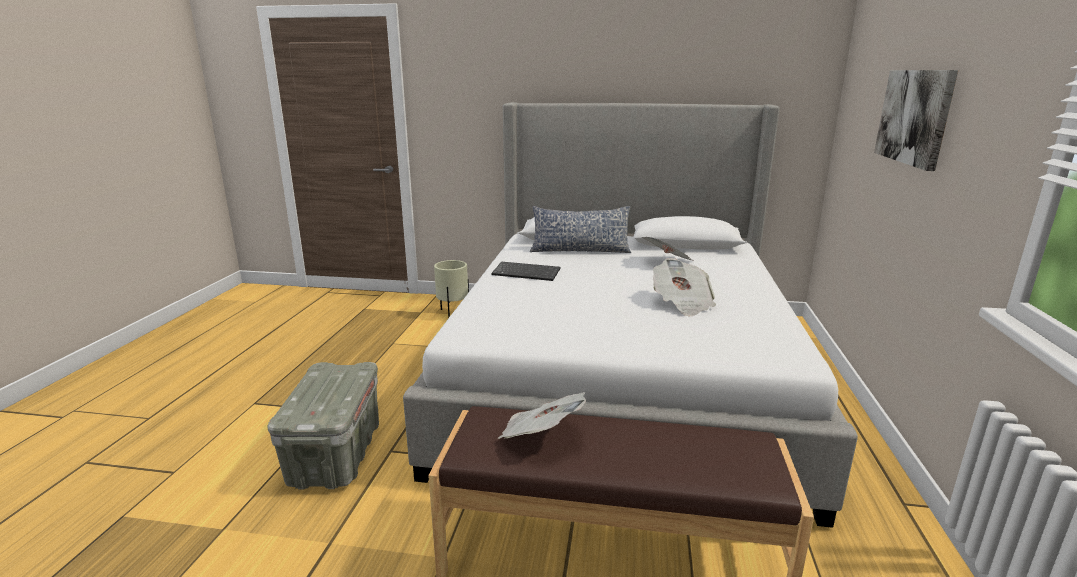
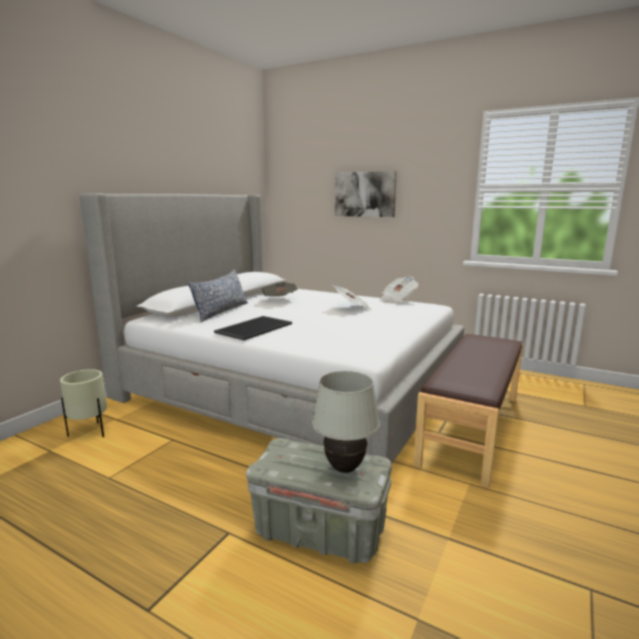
camera: 70 degrees left, 5 degrees down
(319, 402) = (345, 468): none -> white table lamp
(527, 273) = (254, 328): keyboard -> tray
(541, 436) = (466, 372): newspaper -> newspaper (397, 300)

